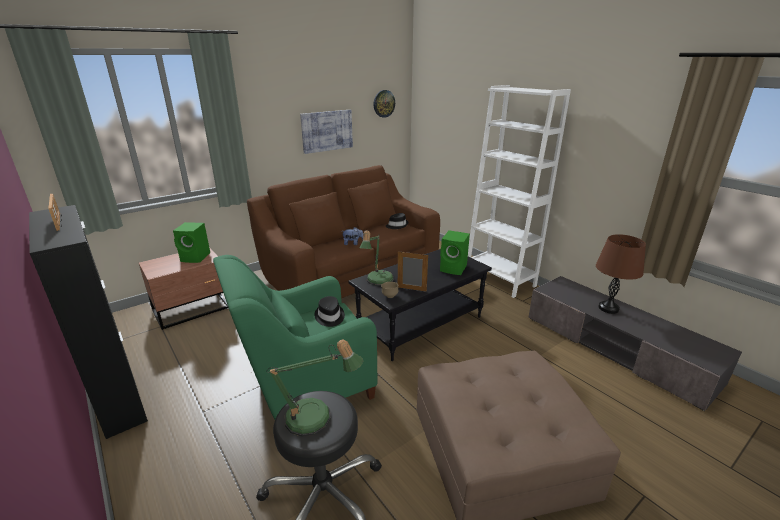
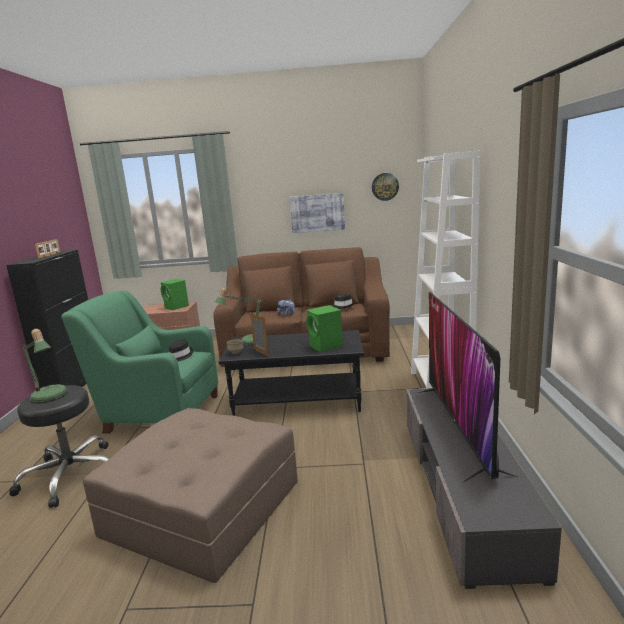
camera: 40 degrees right, 10 degrees down
(608, 308) = (459, 427): brown table lamp -> television

